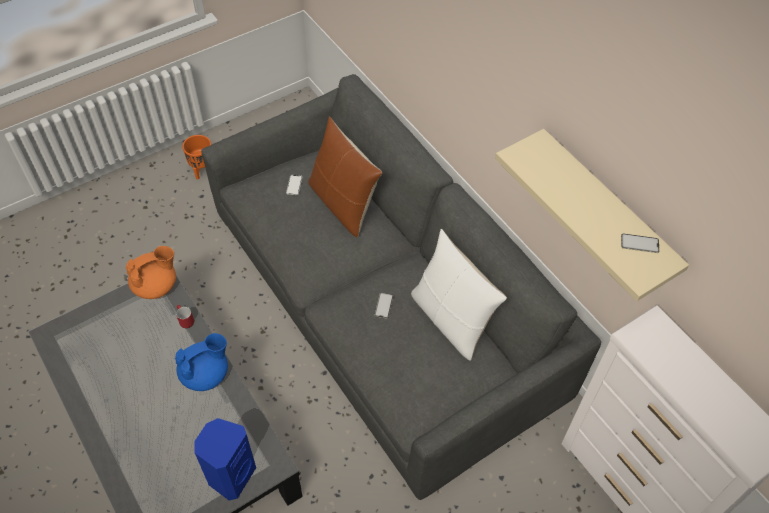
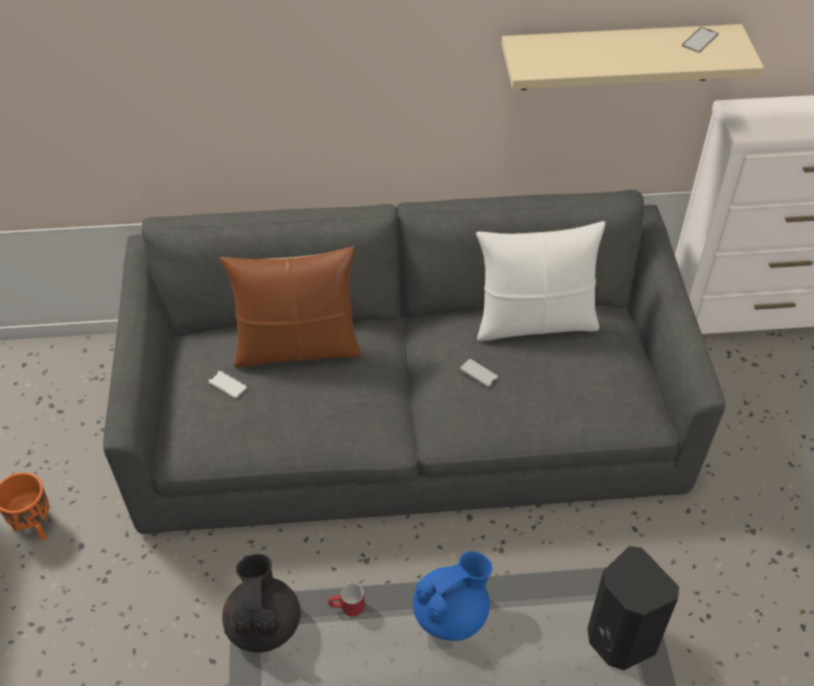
camera: 60 degrees left, 5 degrees down
(156, 286) = (263, 624): orange teapot -> black teapot
(206, 374) = (451, 614): blue teapot -> blue teapot turned 60 degrees clockwise
(230, 475) = (618, 640): blue speaker -> black speaker

